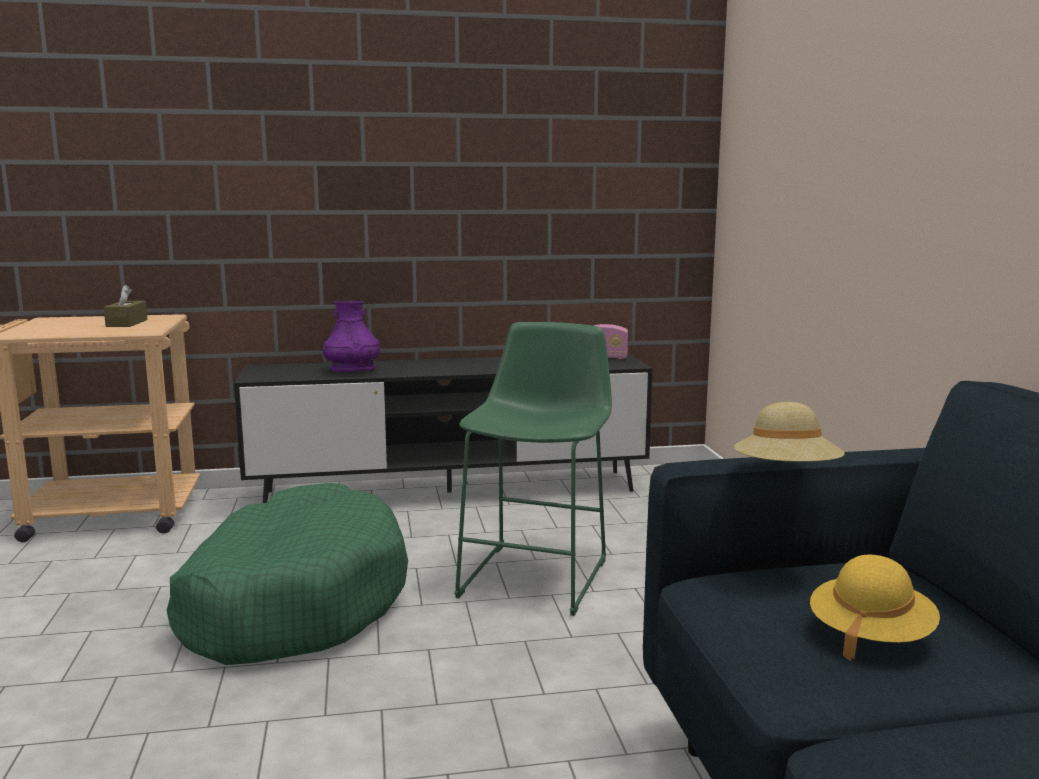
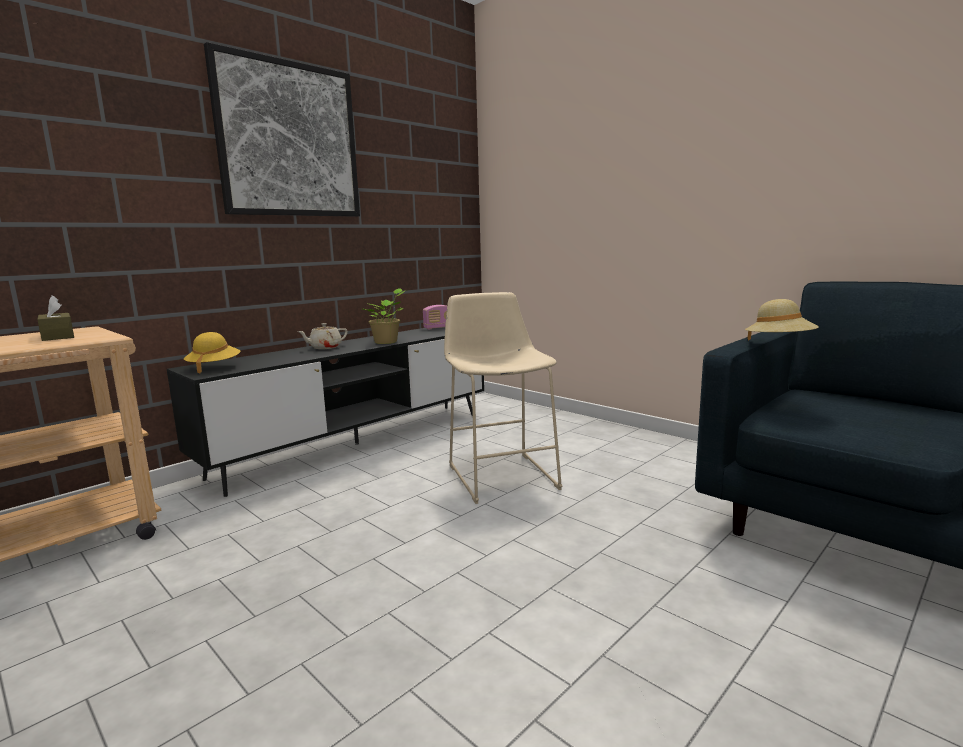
camera: 35 degrees left, 0 degrees up
(293, 601) = (363, 547): green dog bed -> none
(352, 370) = (281, 357): purple vase -> none
(410, 110) = (289, 140): none -> picture
(418, 365) = (325, 347): none -> beige teapot
(494, 369) = (387, 342): none -> potted plant
(538, 574) = (501, 474): green stool -> beige stool
(870, 636) = (878, 418): yellow hat -> yellow hat (214, 367)

